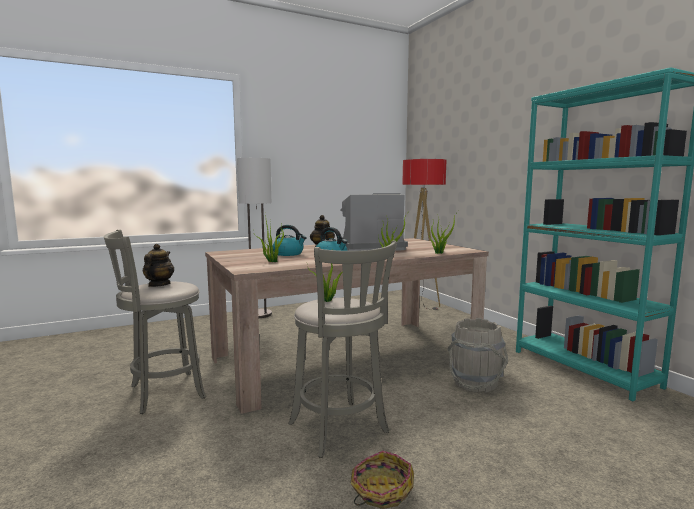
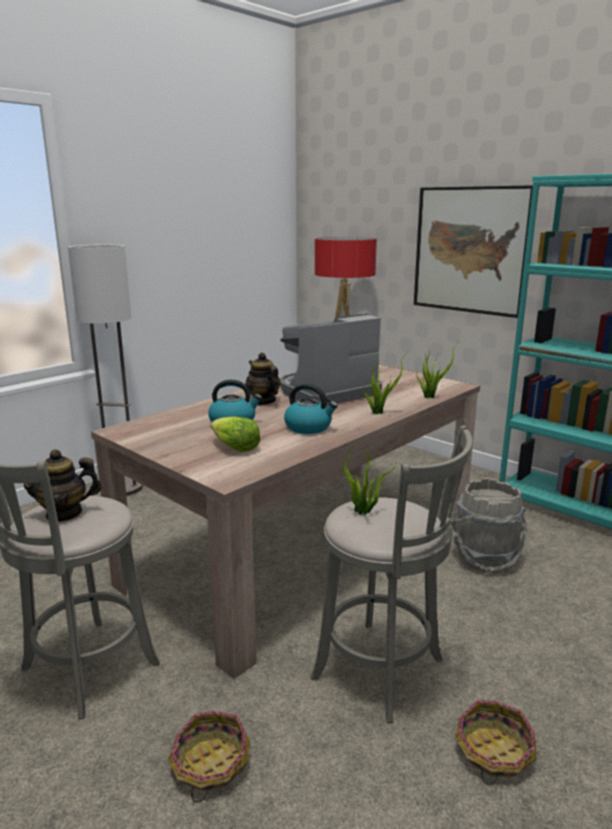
camera: 20 degrees left, 10 degrees up
(159, 285) = (64, 513): teapot -> teapot turned 90 degrees counterclockwise
(189, 451) = (210, 764): none -> basket
(271, 261) = (234, 448): potted plant -> lettuce
(508, 163) = (470, 250): none -> picture

